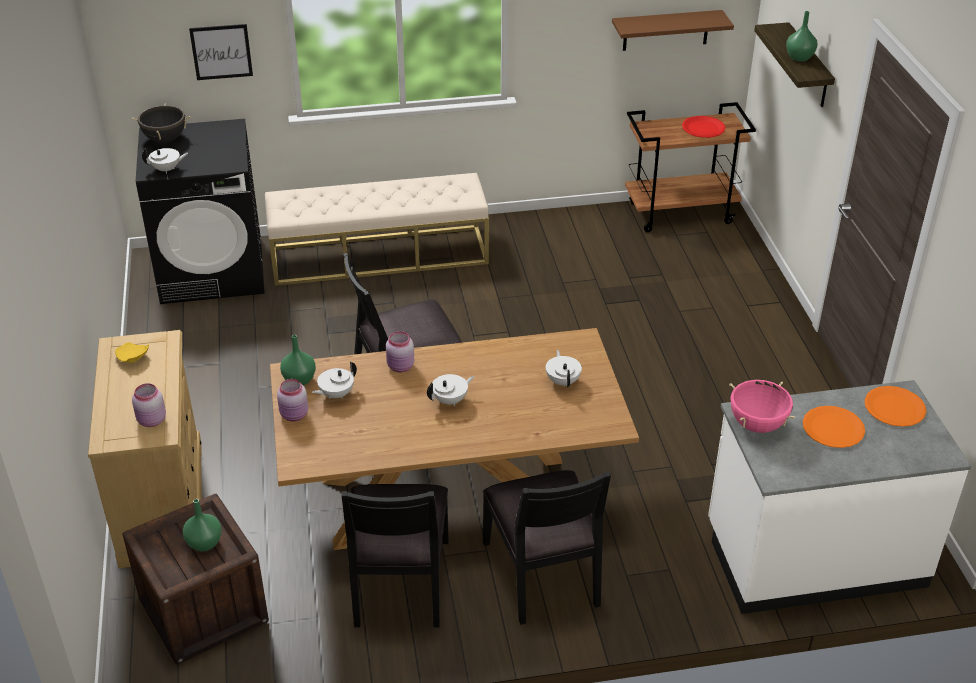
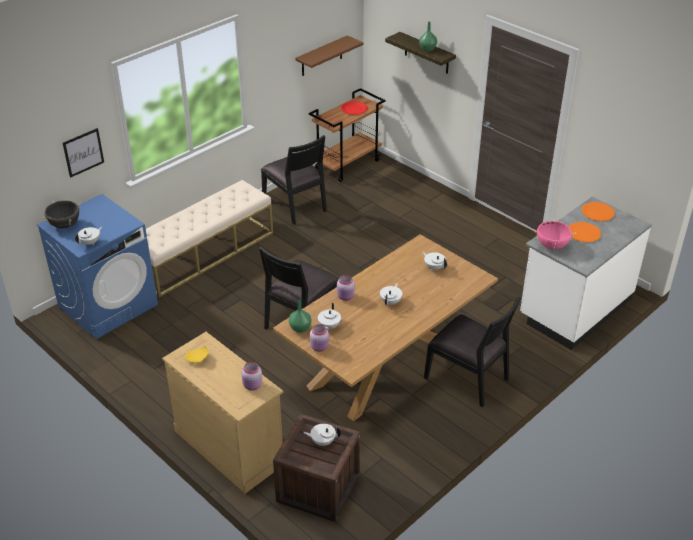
camera: 35 degrees left, 0 degrees up
(204, 543) = (322, 441): green vase -> white teapot
(213, 270) = (108, 305): black washing machine -> blue washing machine
(399, 582) = (404, 419): black chair -> black chair (295, 205)

